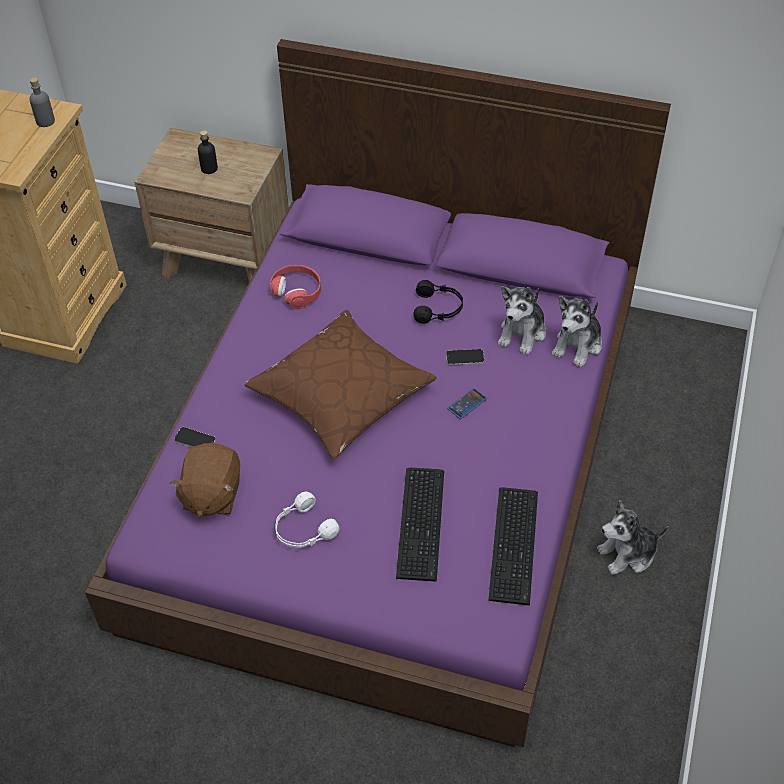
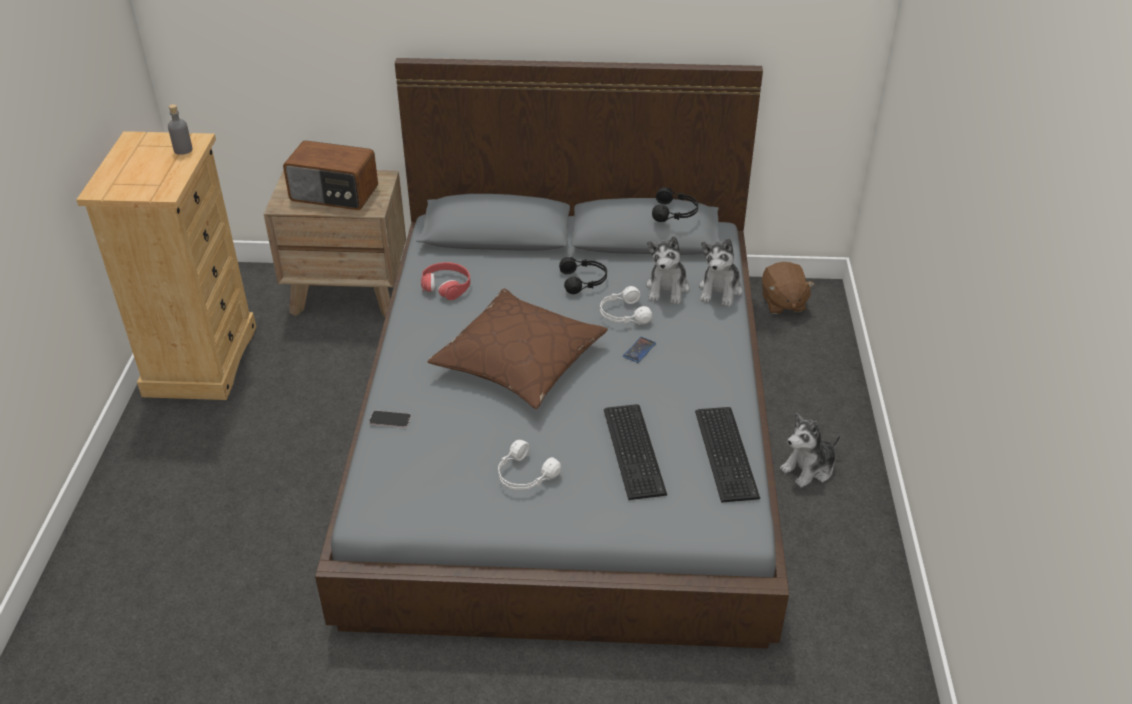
camera: 15 degrees left, 10 degrees down
(209, 168) = (334, 194): black bottle -> radio
(211, 494) = (423, 462): brown plush toy -> brown plush toy (782, 303)
(394, 456) = (566, 426): purple bed -> grey bed
(465, 357) = (623, 314): phone -> white headphones
(552, 247) = (675, 213): none -> black headphones

